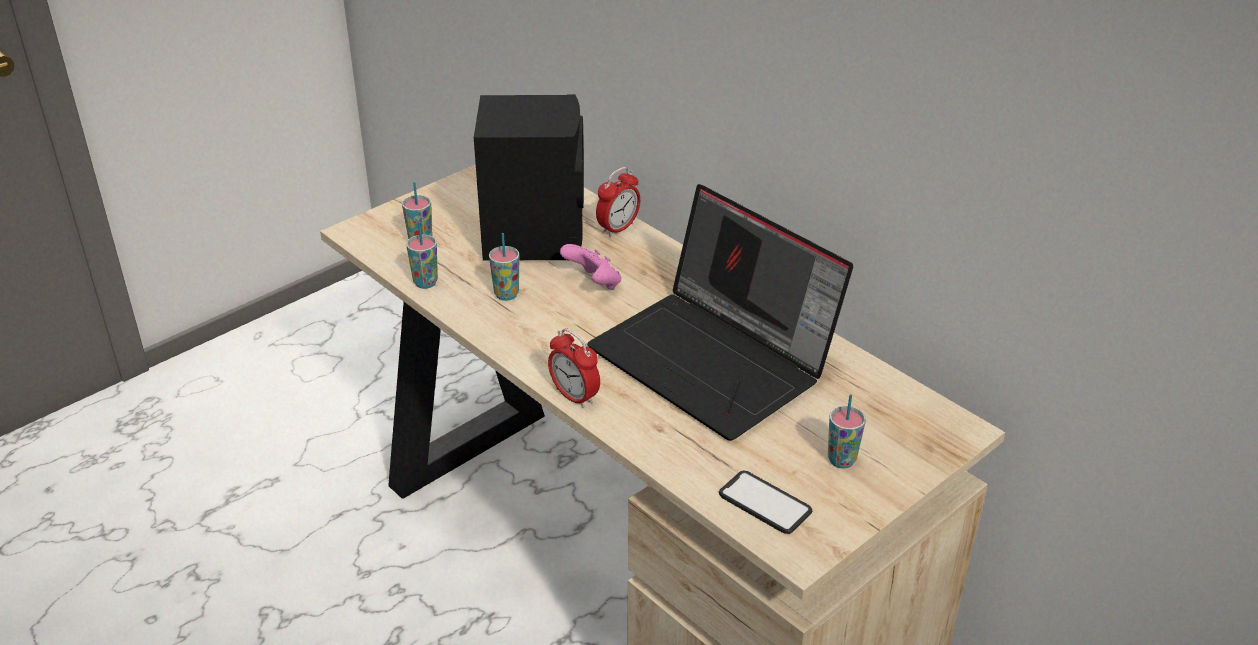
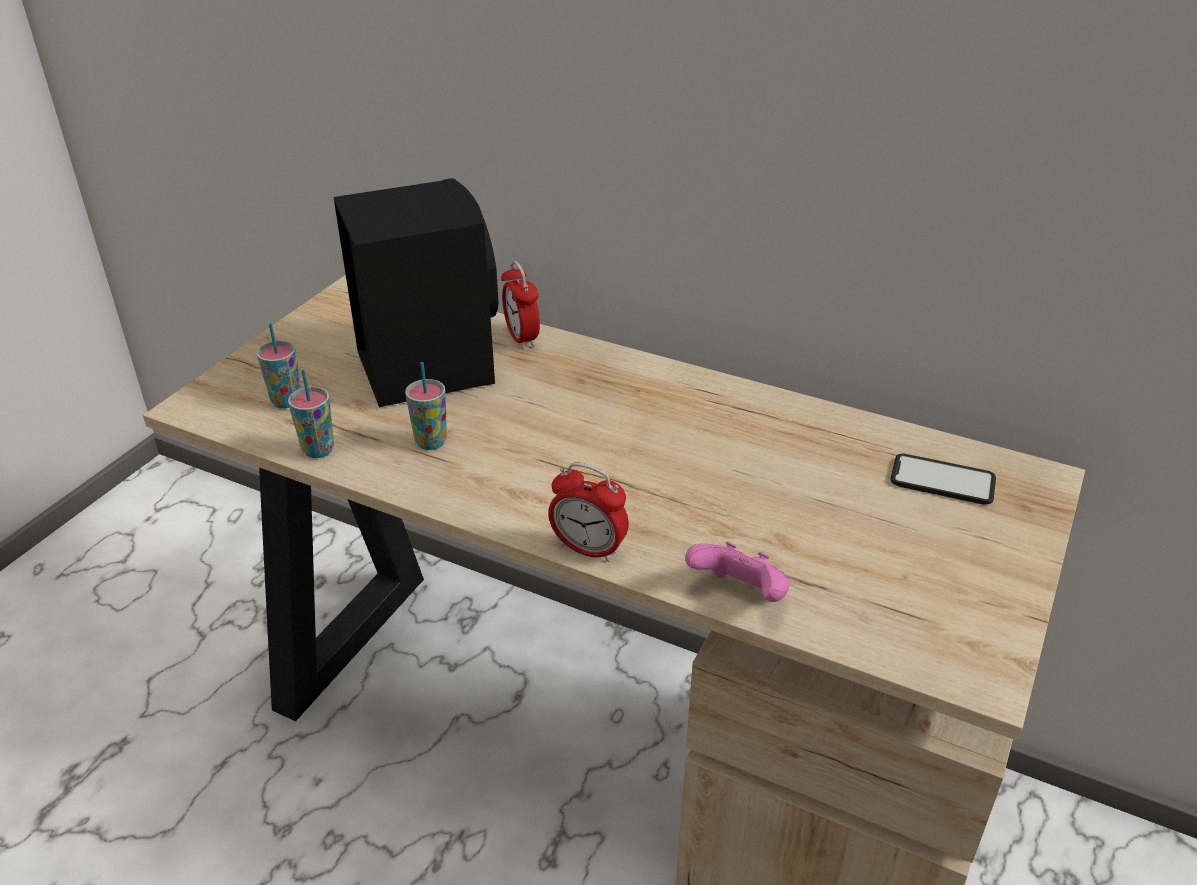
camera: 20 degrees left, 0 degrees up
(594, 284) = (531, 406): pink game controller -> pink game controller (739, 595)
(618, 228) = (522, 338): alarm clock -> alarm clock turned 135 degrees clockwise
(716, 360) = (728, 464): laptop -> none
(765, 503) = (900, 625): phone -> phone (942, 480)
(841, 460) = (946, 547): cup -> none

